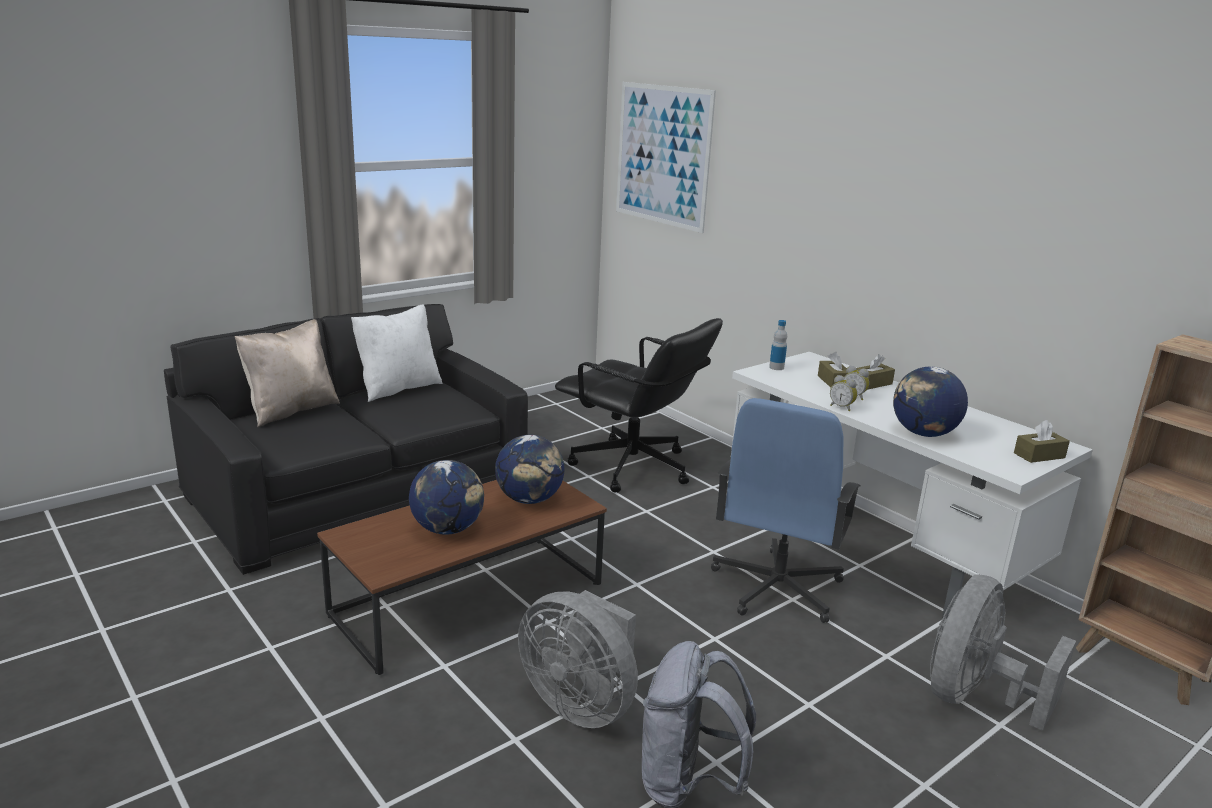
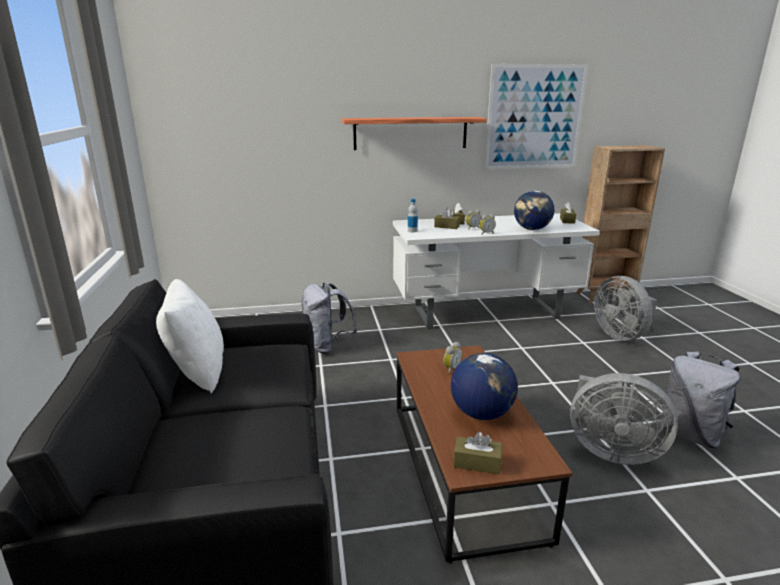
camera: 60 degrees left, 0 degrees up
(291, 410) = (173, 446): beige pillow -> none
(360, 538) = (477, 463): none -> brown tissue box
(529, 500) = (451, 368): globe -> alarm clock
(581, 704) = (610, 450): grey fan -> grey fan turned 45 degrees clockwise
(632, 468) = (327, 346): black office chair -> grey backpack
(662, 155) = (216, 109): picture -> picture (534, 117)
(776, 588) = (508, 348): blue office chair -> none
(855, 228) = (410, 133): none -> shelf

